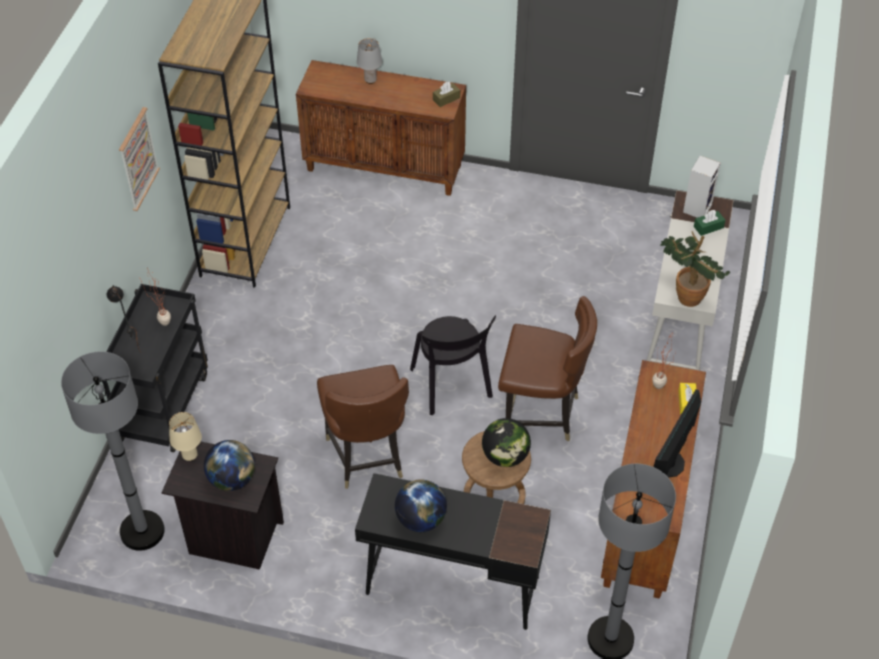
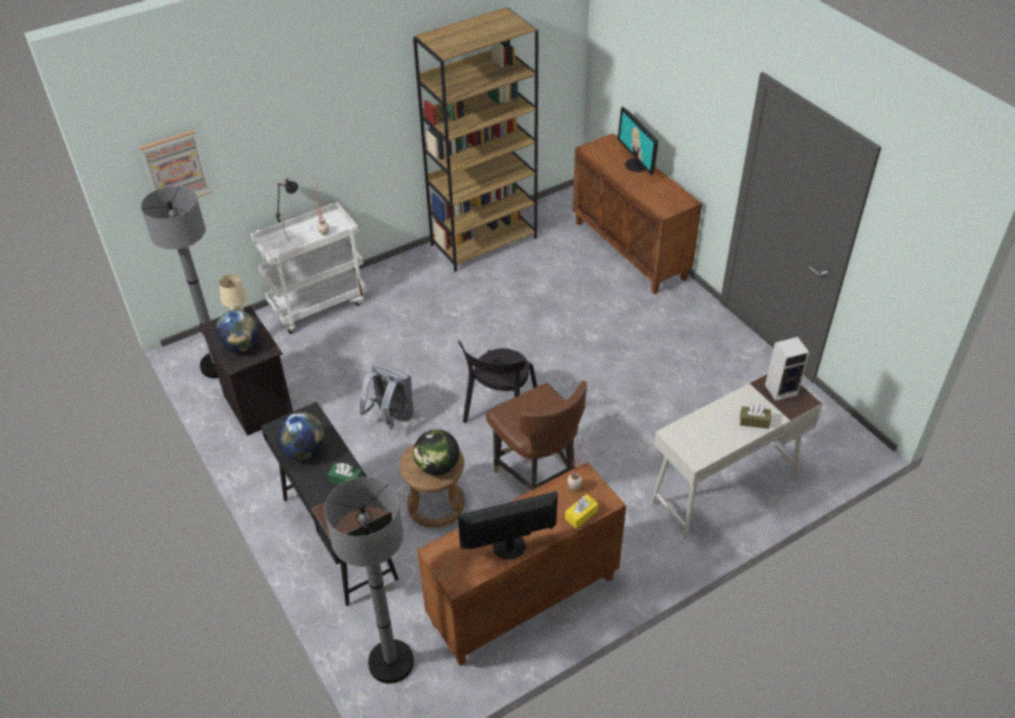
camera: 45 degrees right, 5 degrees down
(138, 159) = (367, 103): picture -> picture (175, 169)
(164, 405) = (319, 304): black cart -> white cart
(367, 456) = (391, 417): brown chair -> grey backpack
(370, 80) = (636, 165): grey table lamp -> monitor
(446, 99) = (674, 204): brown tissue box -> brown tissue box (754, 421)
(686, 293) = (689, 443): potted plant -> none
(708, 227) = (772, 409): green tissue box -> green tissue box (345, 480)

